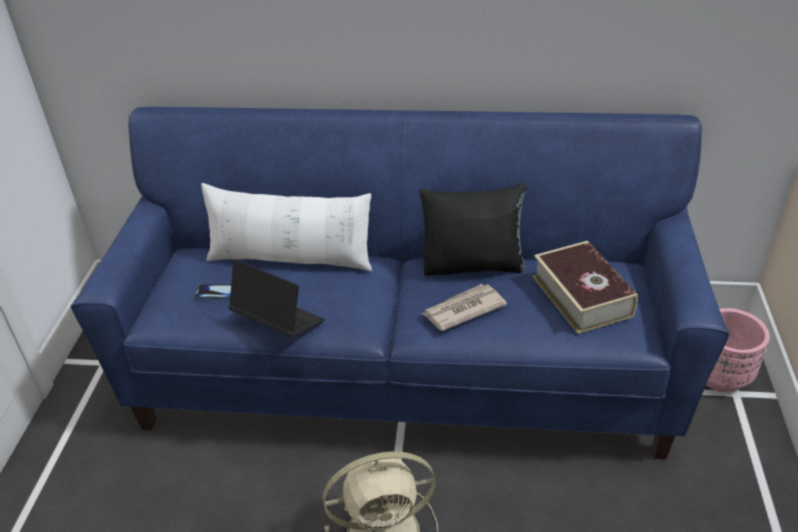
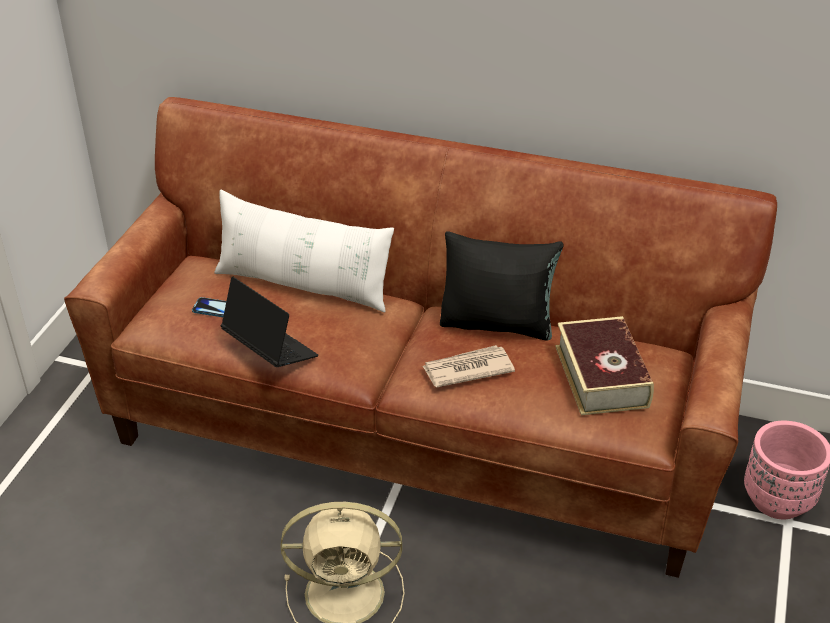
camera: 10 degrees right, 0 degrees up
(403, 372) = (415, 433): blue sofa -> brown sofa

